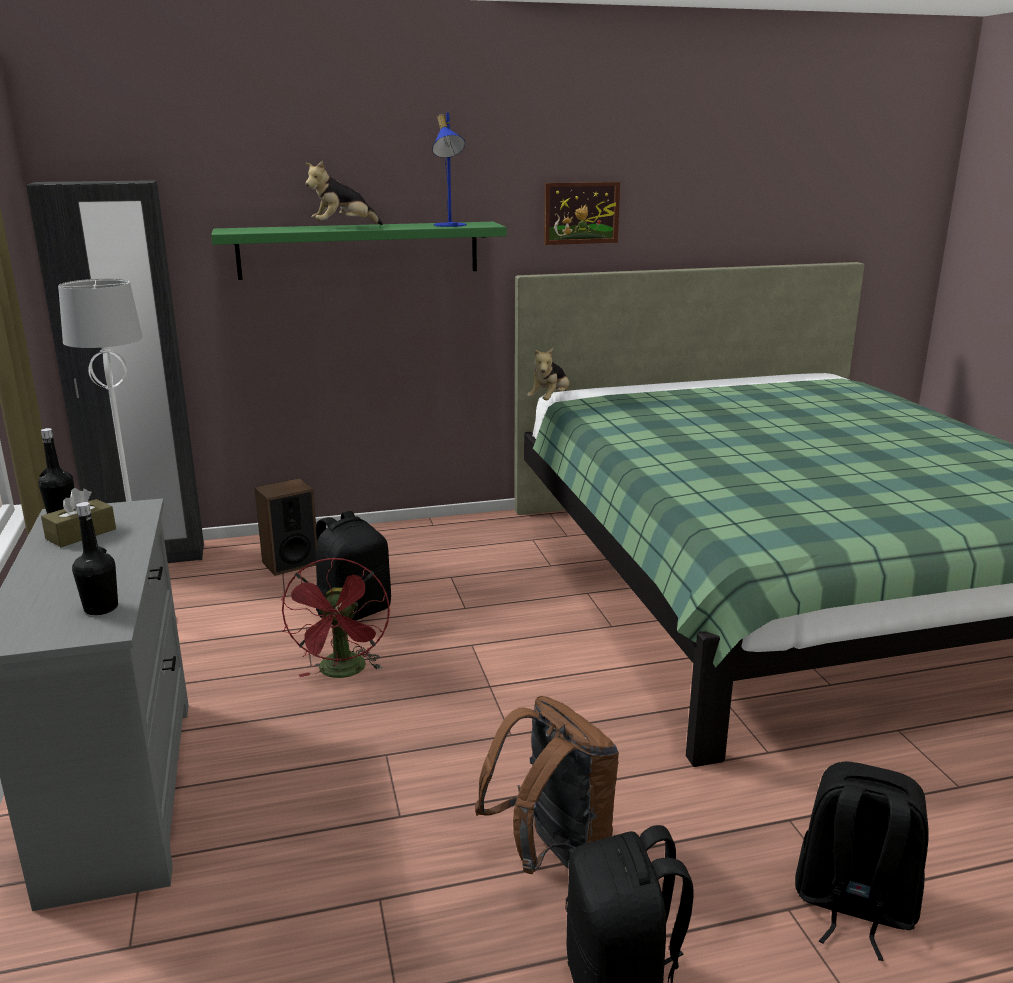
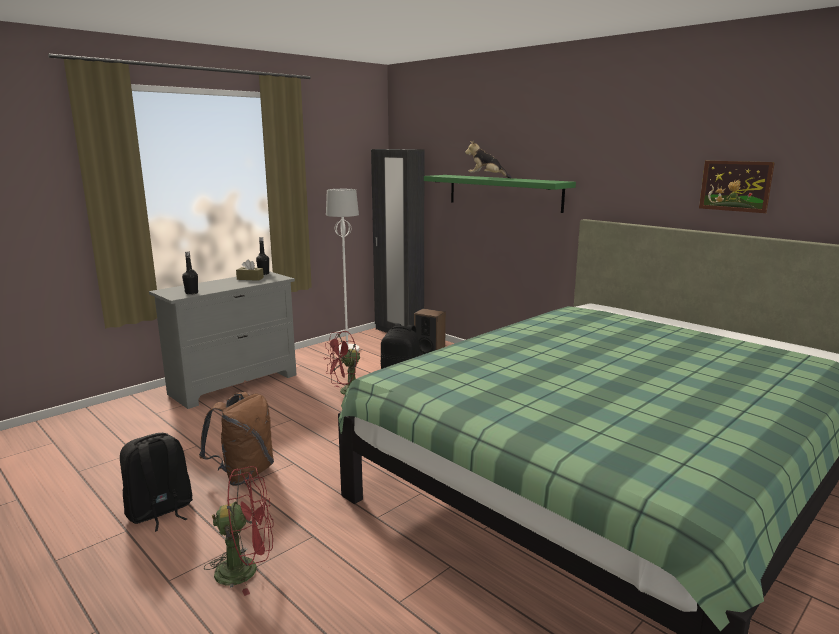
camera: 60 degrees right, 5 degrees down
(449, 225) = (533, 180): blue table lamp -> none
(550, 400) = (569, 304): plush toy -> none
(581, 213) = (635, 180): picture -> picture (735, 186)
(853, 906) = (246, 569): black backpack -> red fan

